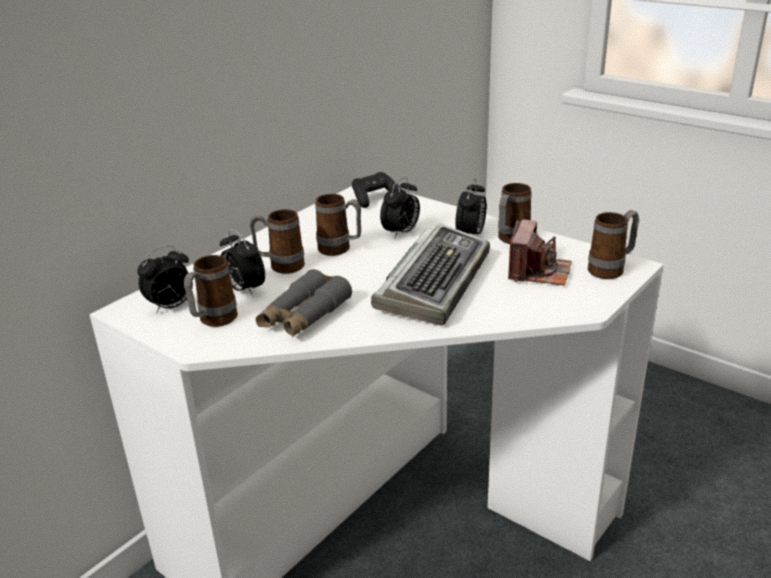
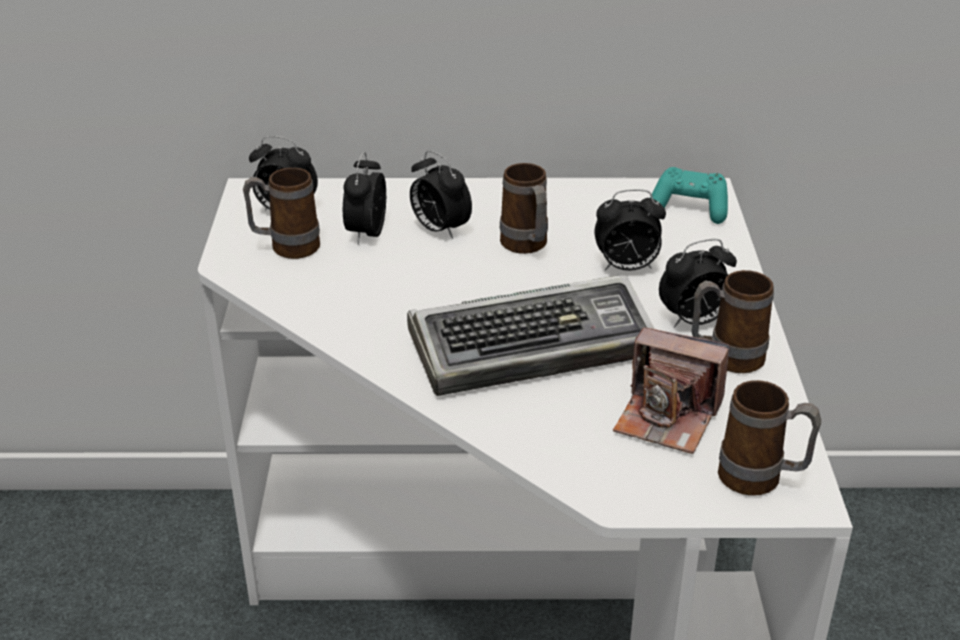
camera: 50 degrees right, 5 degrees up
(280, 267) = (439, 230): mug -> alarm clock
(304, 316) = (356, 295): grey binoculars -> none
(375, 199) = (689, 209): black game controller -> turquoise game controller
(538, 272) = (668, 417): camera -> camera turned 45 degrees clockwise

